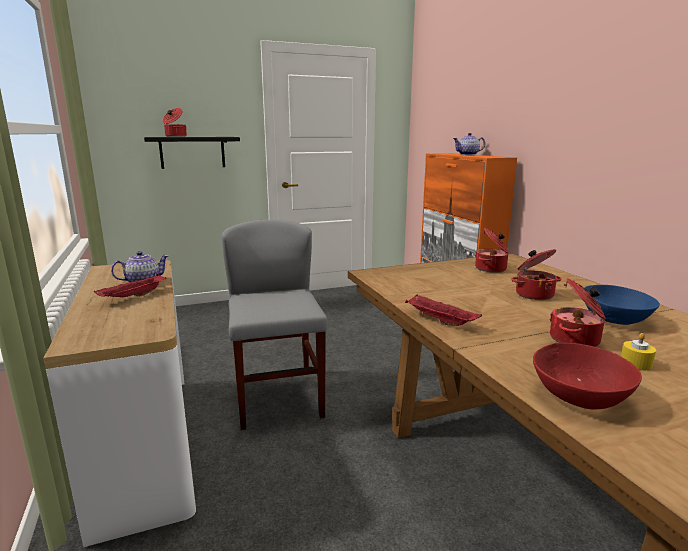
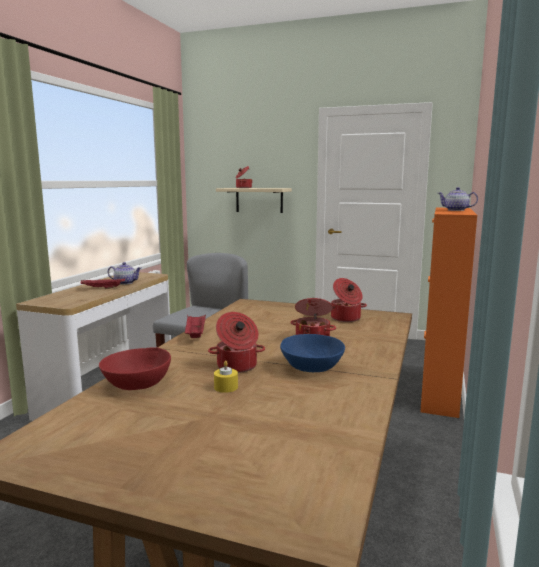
camera: 40 degrees right, 5 degrees down
(192, 152) = (259, 200): black shelf -> beige shelf

